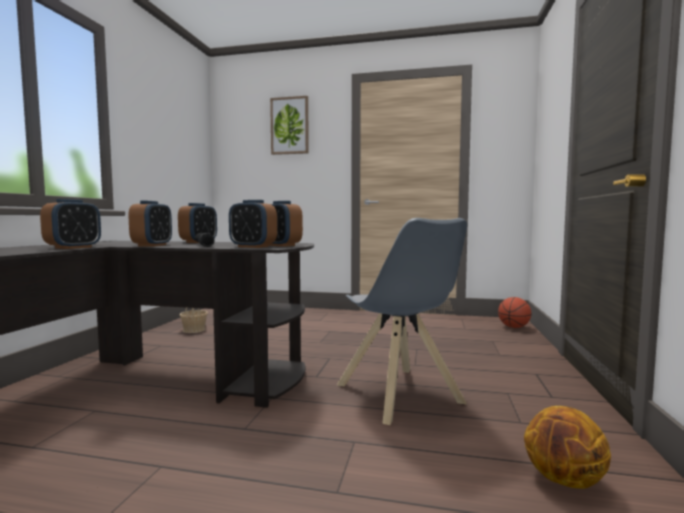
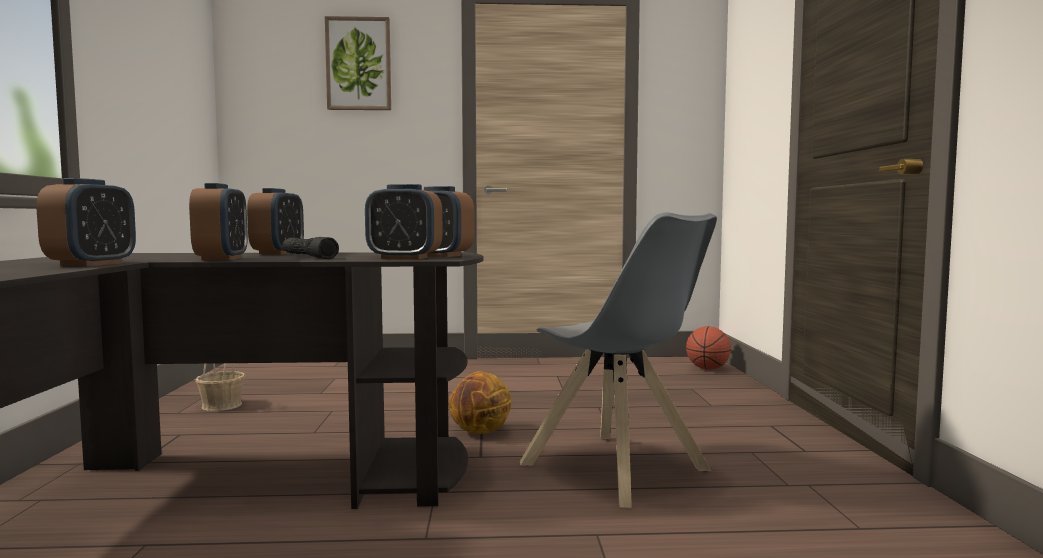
camera: 15 degrees left, 0 degrees up
(564, 480) = (874, 543): basketball -> basketball (480, 432)

